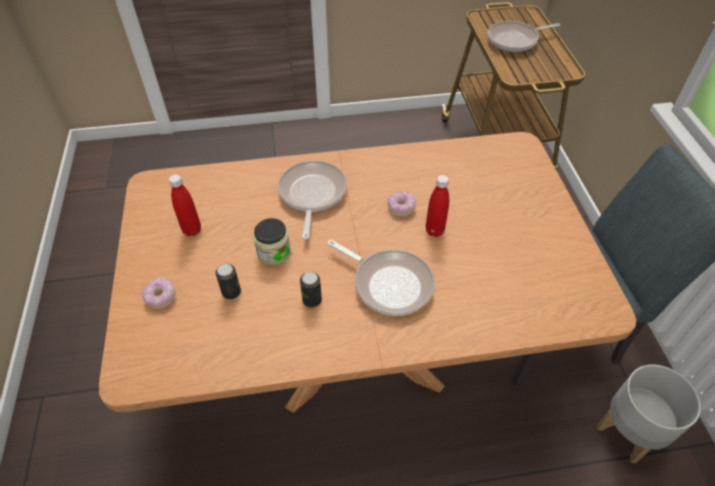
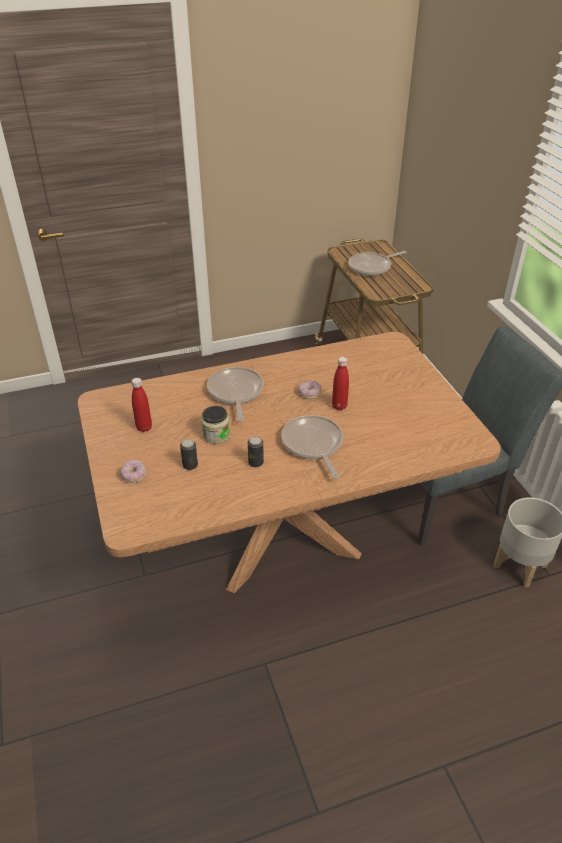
camera: 10 degrees left, 10 degrees down
(389, 283) = (313, 445): frying pan -> frying pan turned 135 degrees counterclockwise

